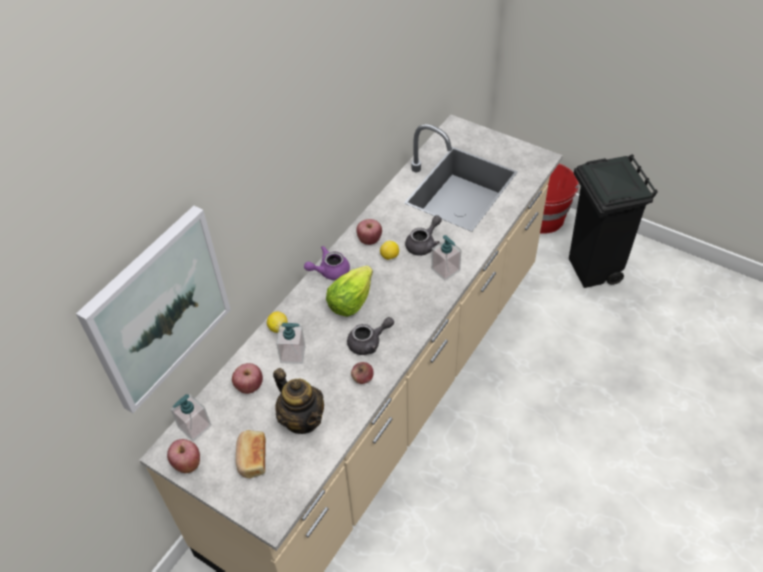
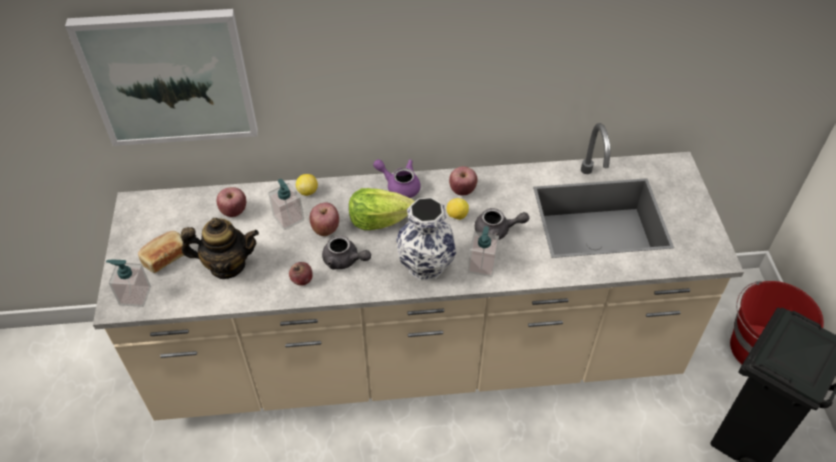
camera: 50 degrees right, 0 degrees up
(187, 463) = (133, 221): apple -> apple (325, 228)
(194, 427) = (169, 203): soap dispenser -> soap dispenser (135, 296)
(302, 419) = (227, 265): teapot -> teapot turned 105 degrees counterclockwise
(417, 299) = (425, 265): none -> vase

